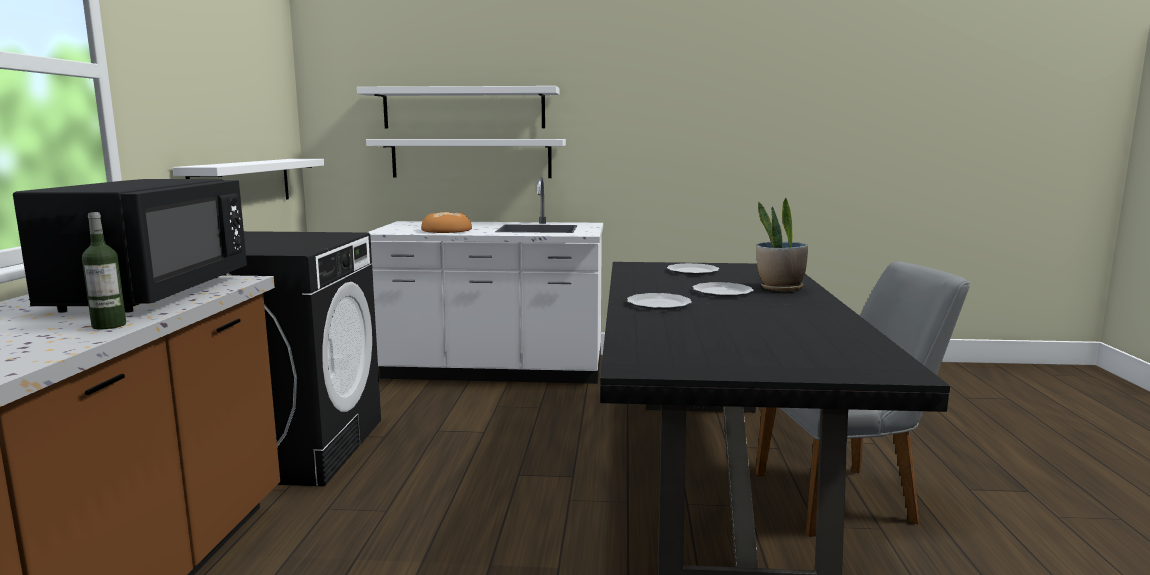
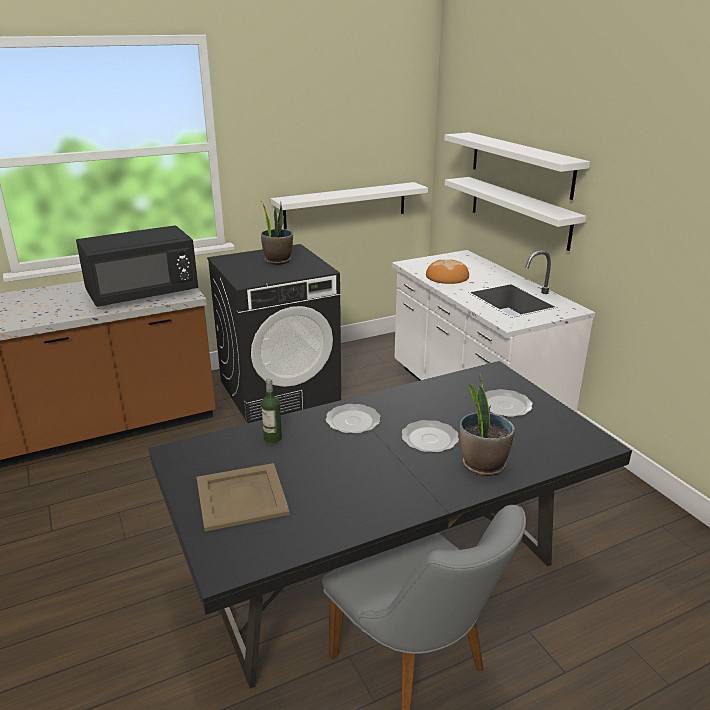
camera: 60 degrees right, 15 degrees up
(109, 325) = (78, 312): bottle -> bottle (272, 439)
(263, 239) = (278, 261): none -> potted plant
(764, 352) = (240, 496): none -> beige tray

